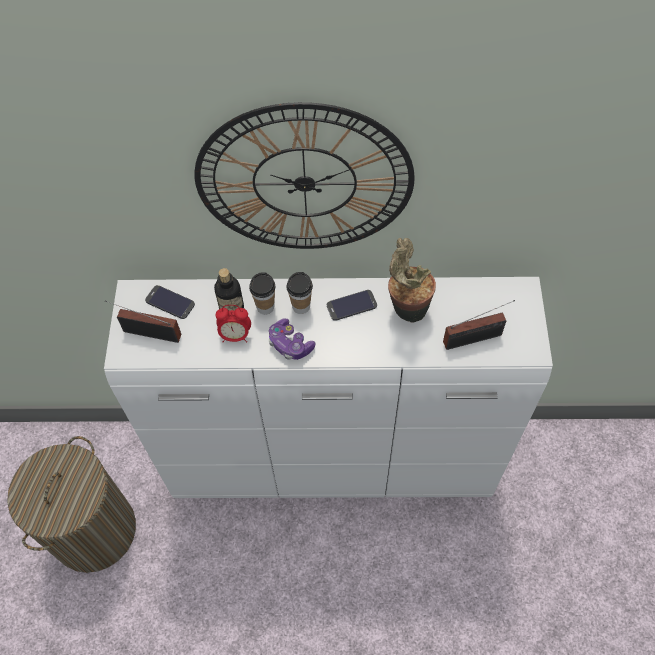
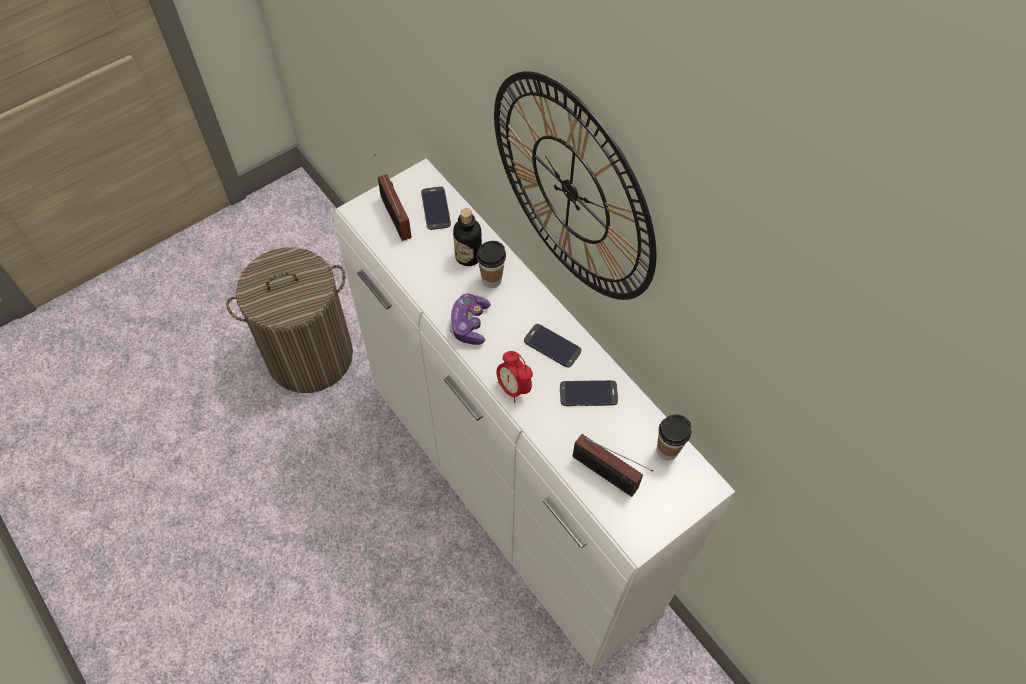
camera: 50 degrees right, 0 degrees up
(235, 335) = (443, 277): alarm clock -> alarm clock (513, 387)
(301, 306) = (516, 306): cup -> cup (667, 450)
(406, 309) = (588, 393): potted plant -> phone

